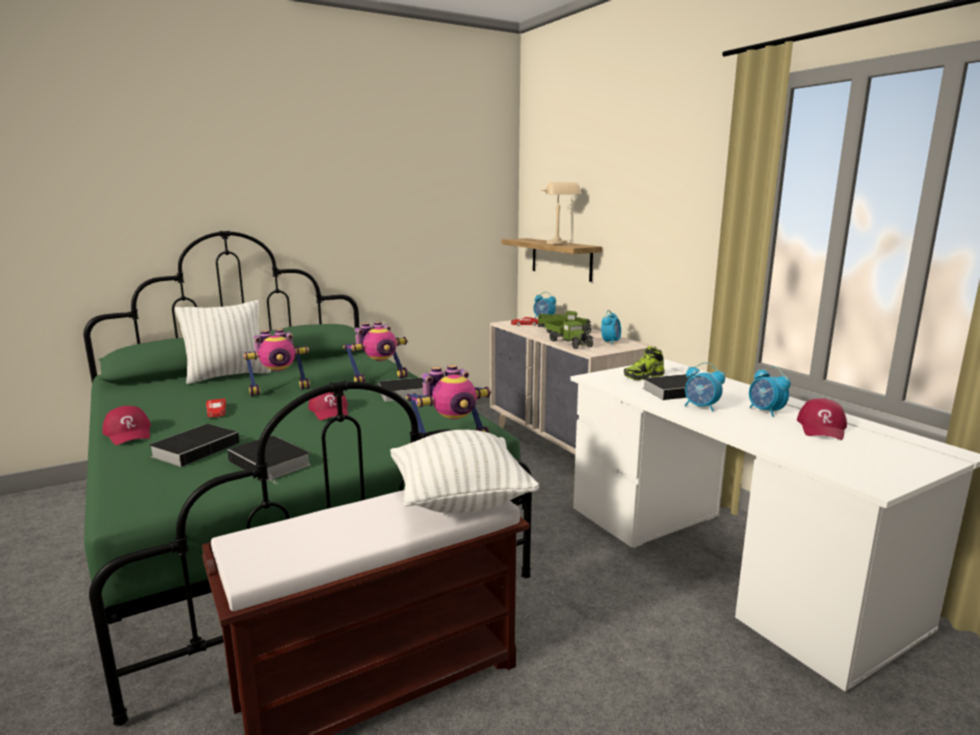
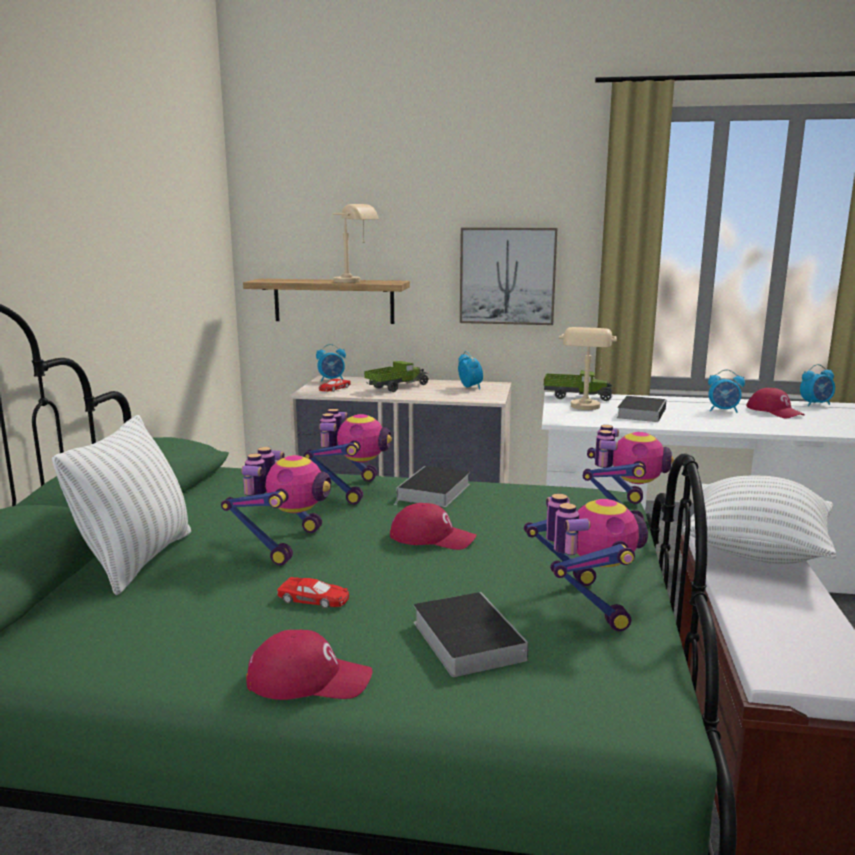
camera: 50 degrees left, 0 degrees up
(271, 463) = (584, 604): book -> toy robot
(568, 342) = (441, 396): toy truck -> toy truck (577, 397)
(644, 376) = (585, 409): shoe -> beige table lamp
(663, 247) = (507, 276): none -> picture
(701, 407) = (691, 419): alarm clock -> alarm clock (816, 404)

